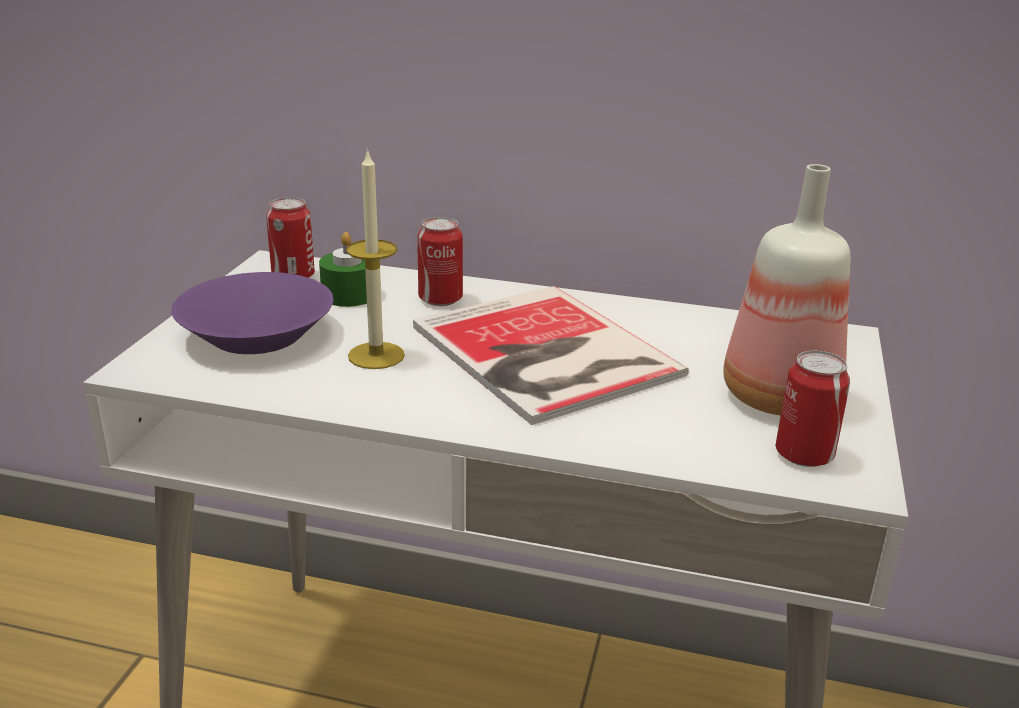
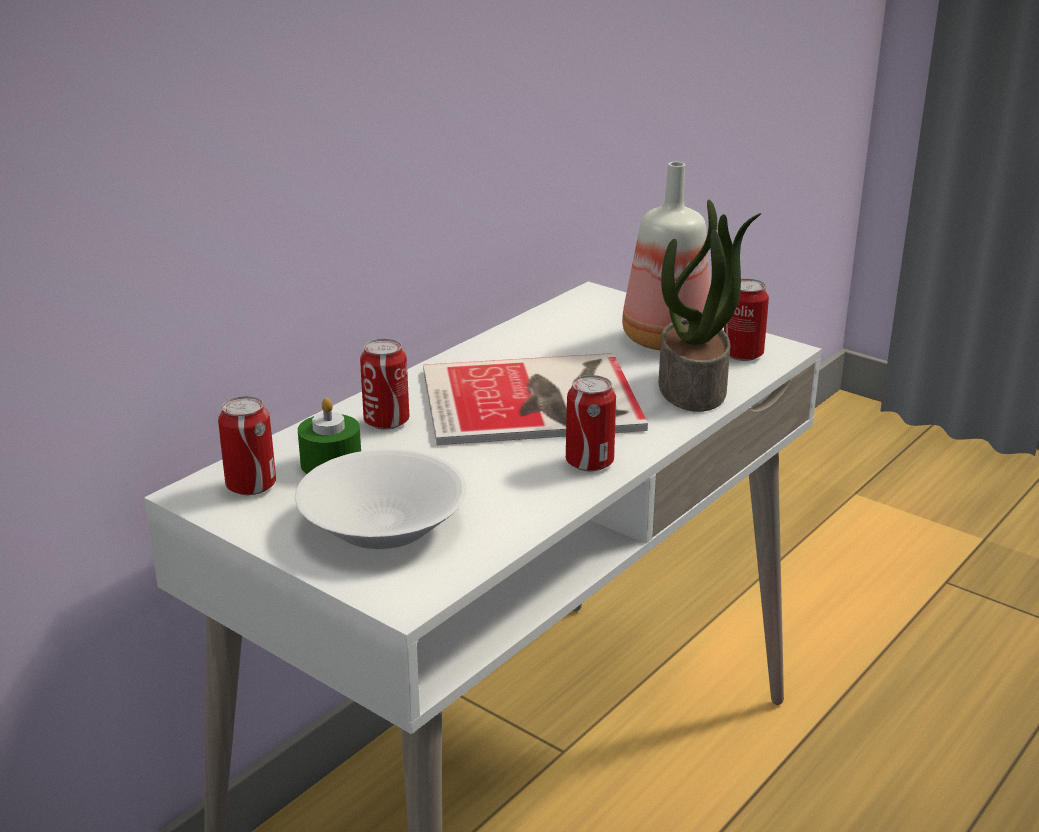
camera: 65 degrees left, 0 degrees up
(259, 336) = (385, 523): purple bowl -> white bowl
(376, 355) = (479, 471): candle -> none
(432, 405) = (589, 462): none -> can
(668, 436) = (694, 388): none -> potted plant

